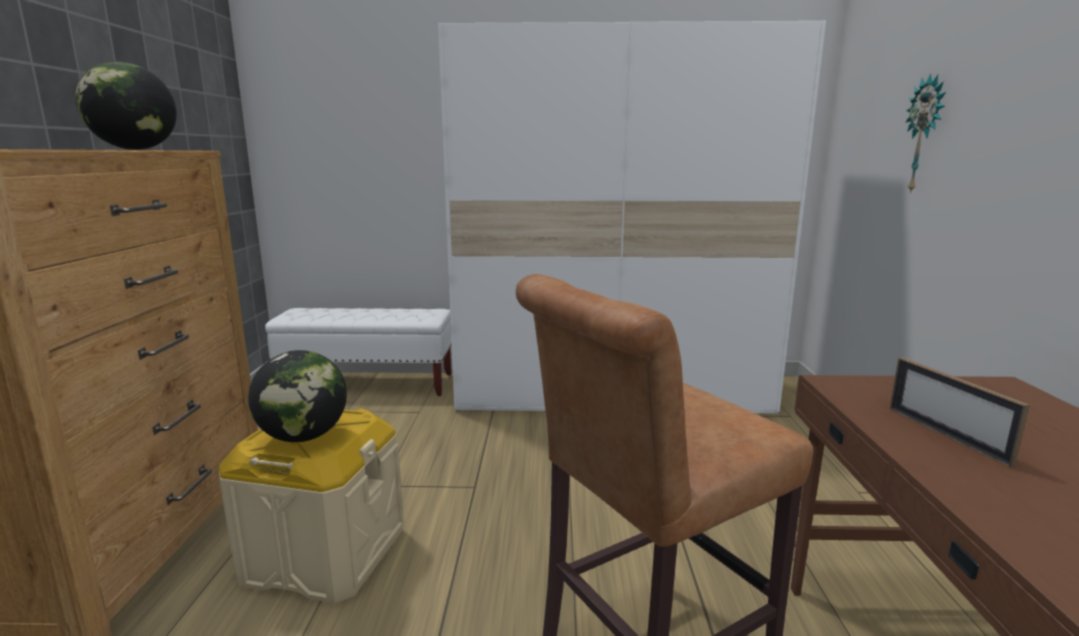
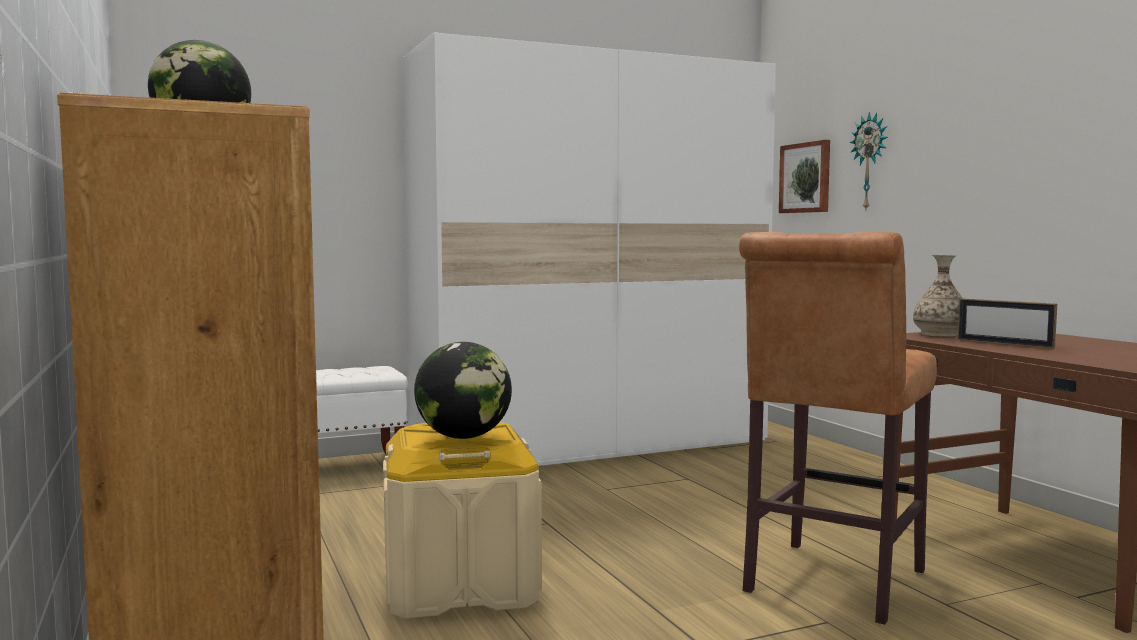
camera: 25 degrees left, 10 degrees down
(864, 148) = (806, 178): none -> picture
(887, 388) = (940, 334): none -> vase

